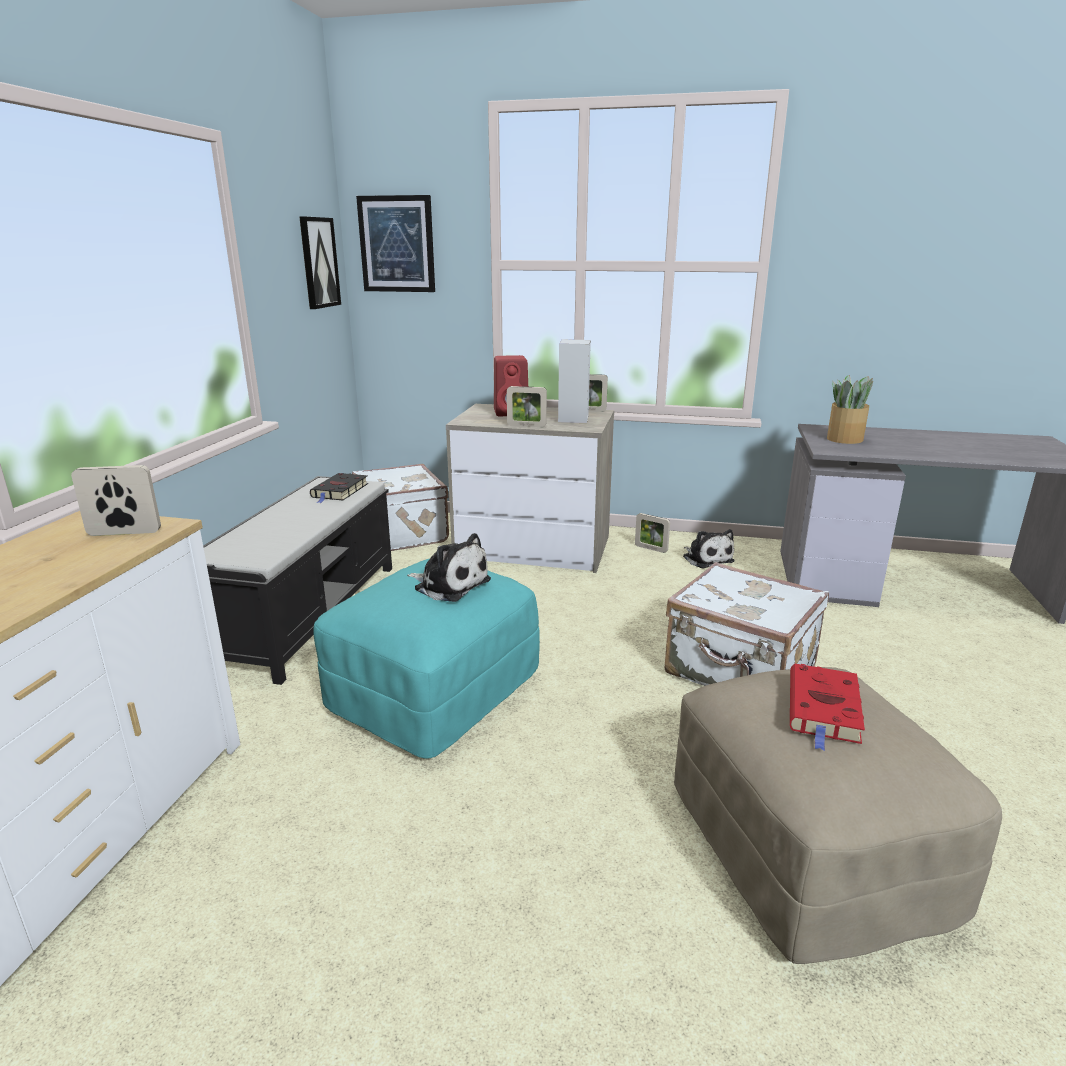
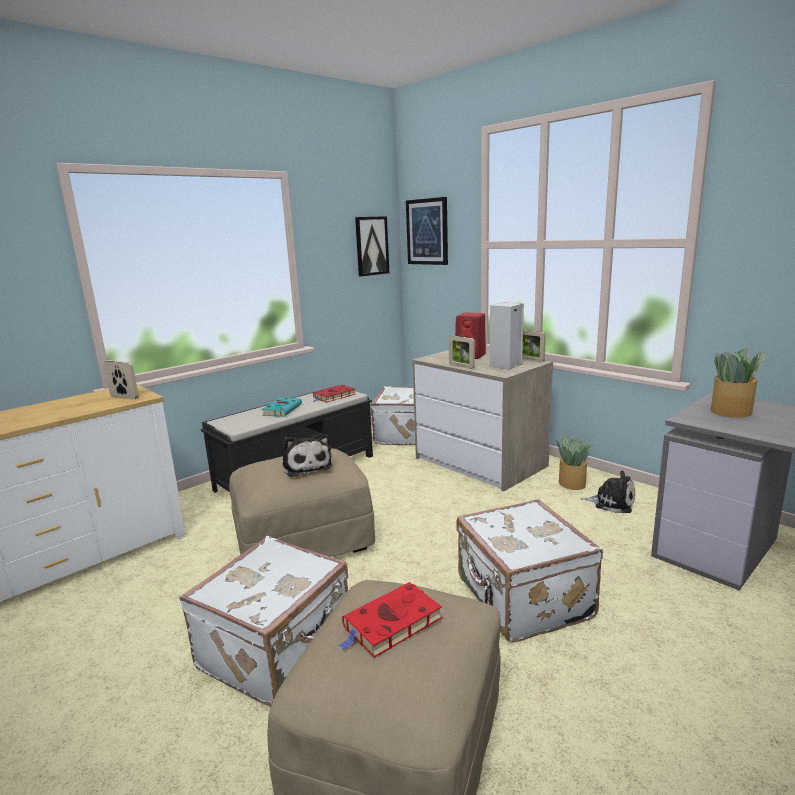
camera: 35 degrees right, 5 degrees down
(290, 520) = (282, 409): none -> turquoise book
(339, 491) = (333, 396): black book -> red book
(434, 693) = (304, 540): turquoise ottoman -> beige ottoman
(569, 823) = (278, 649): none -> white suitcase
(651, 549) = (571, 483): picture frame -> potted plant
(706, 558) = (611, 502): plush toy -> plush toy turned 75 degrees counterclockwise

